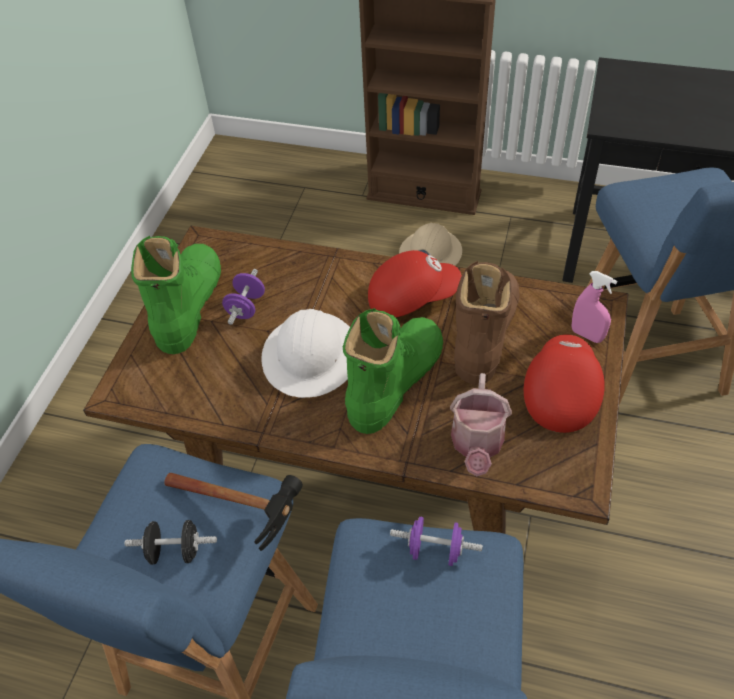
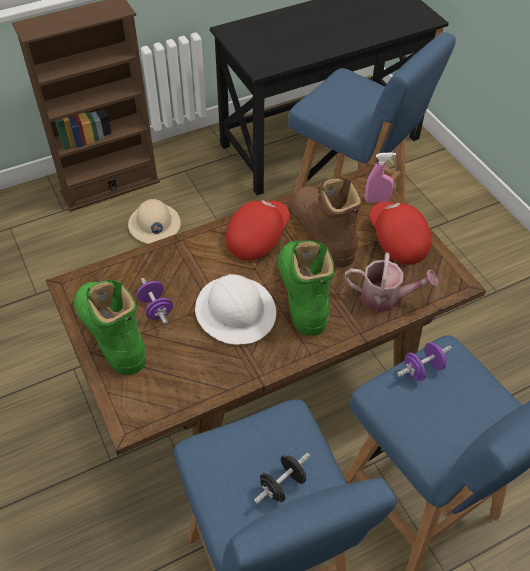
camera: 45 degrees left, 0 degrees up
(248, 513) = (300, 429): hammer -> none
(477, 445) = (386, 297): watering can -> watering can turned 45 degrees counterclockwise

